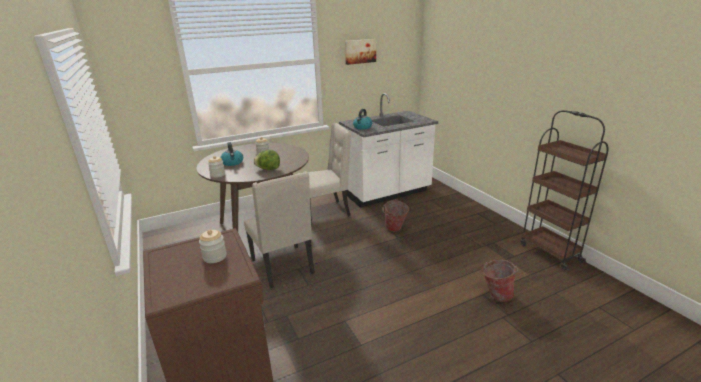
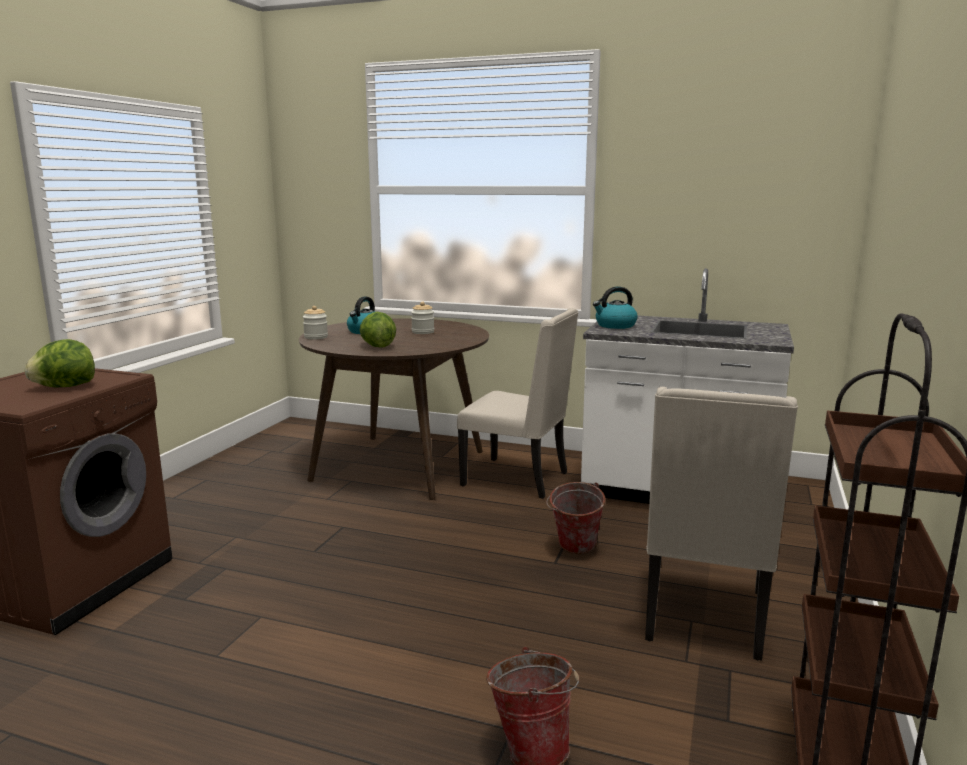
camera: 45 degrees right, 10 degrees down
(215, 257) = (65, 387): jar -> lettuce
(284, 267) = (333, 517): beige chair -> beige chair (703, 617)
(360, 51) = (688, 180): picture -> none

